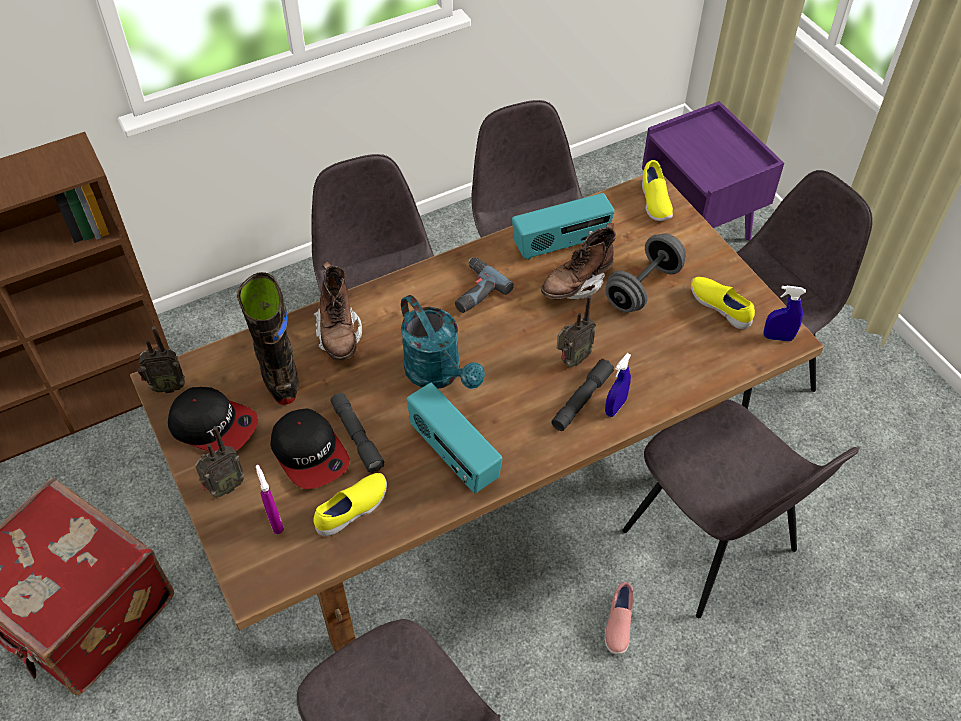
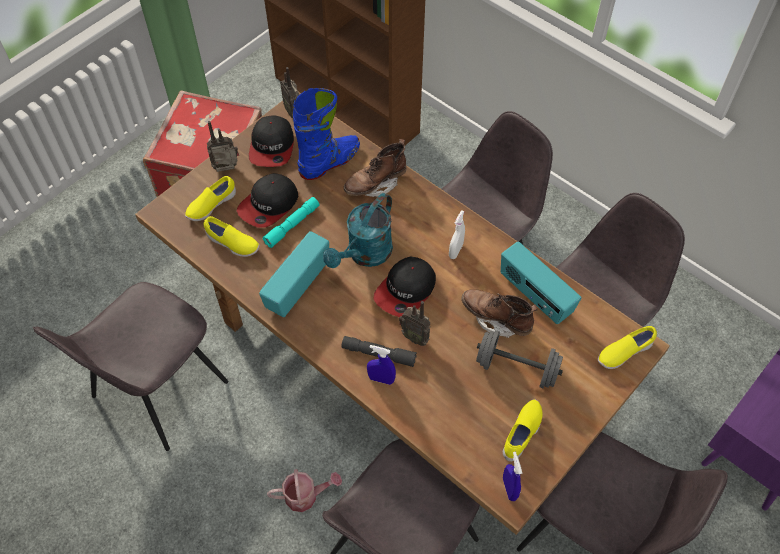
camera: 70 degrees right, 5 degrees up
(224, 487) = (227, 170): radio -> radio turned 135 degrees clockwise
(275, 521) = (211, 206): purple spray bottle -> yellow shoe
(278, 370) = (330, 162): black boot -> blue boot
(357, 436) = (292, 225): grey flashlight -> turquoise flashlight
(473, 290) = (455, 251): power drill -> white spray bottle
(506, 350) = (406, 290): none -> cap
(618, 624) = (305, 495): pink shoe -> watering can

